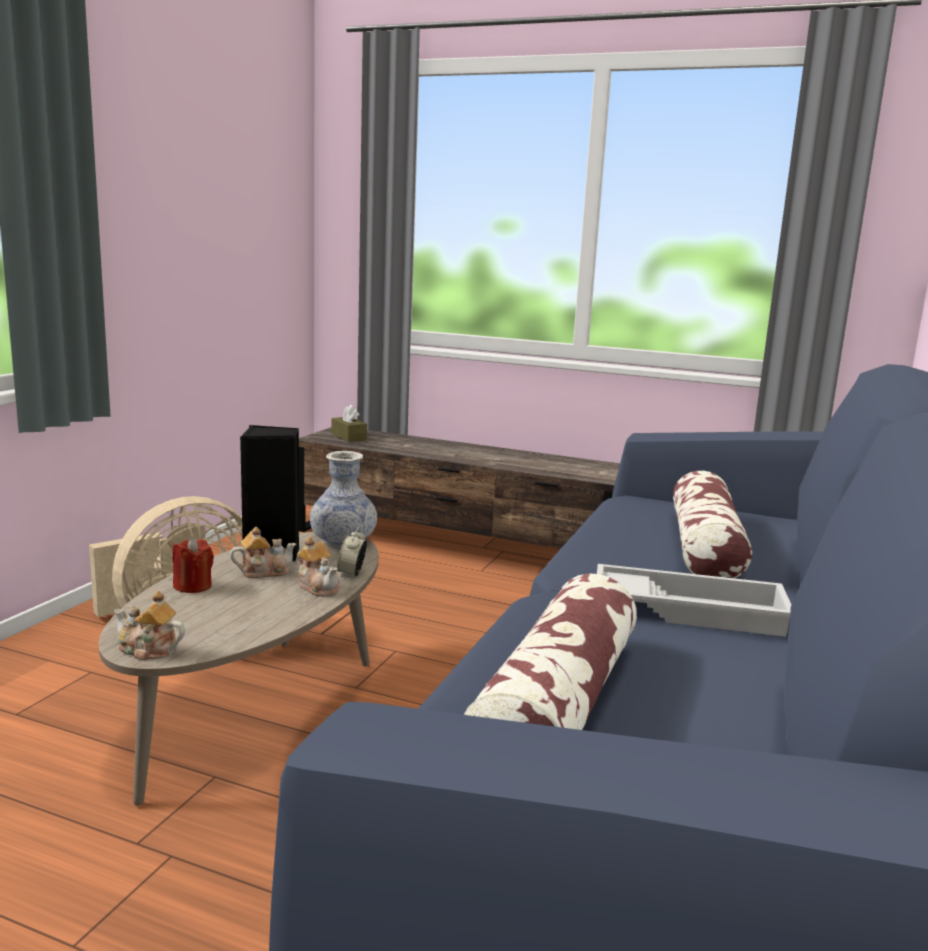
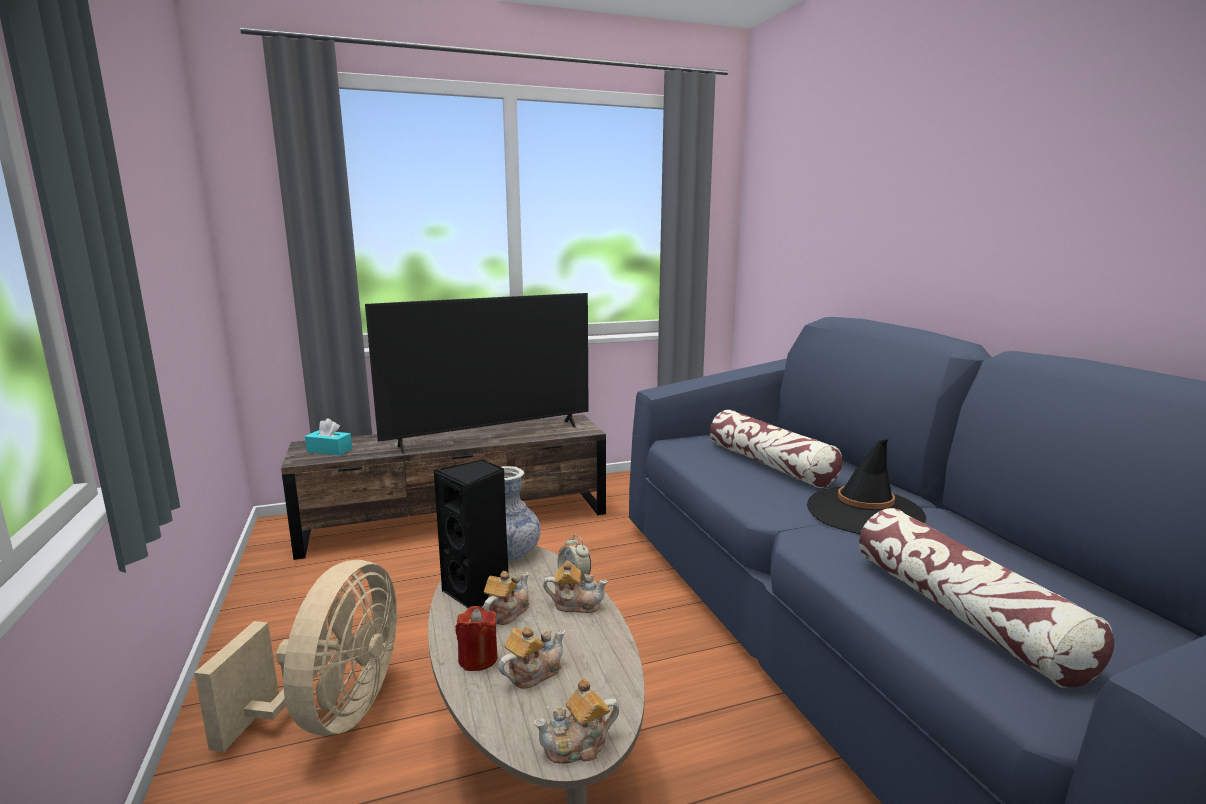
camera: 40 degrees left, 0 degrees up
(206, 607) = (533, 672): none -> teapot
(348, 437) = (329, 450): brown tissue box -> turquoise tissue box
(496, 459) = (490, 436): none -> television
(689, 610) = (864, 512): white tray -> black hat

